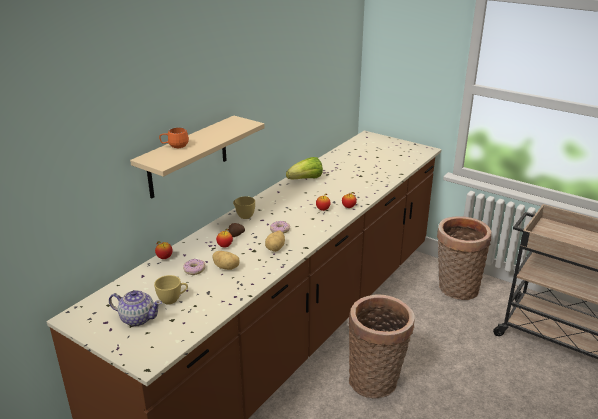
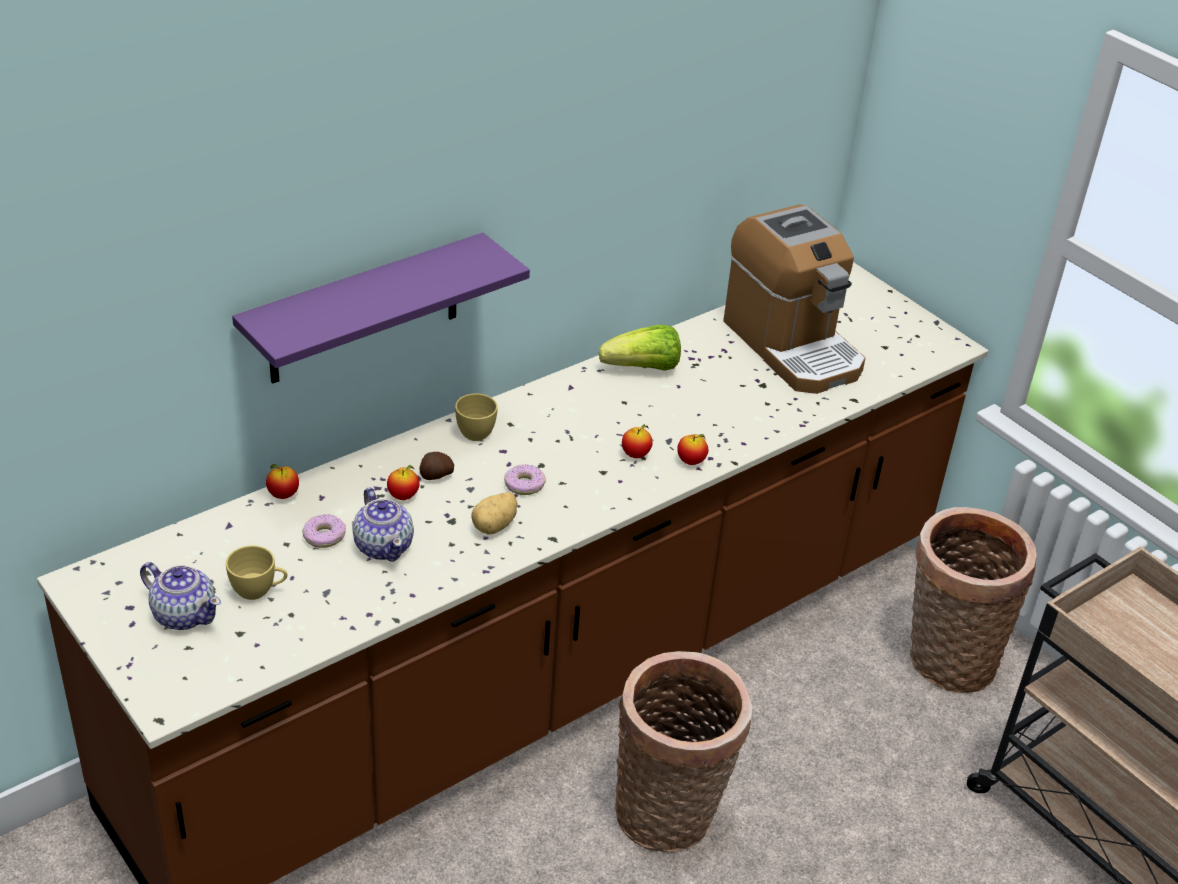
camera: 15 degrees right, 10 degrees up
(174, 147) = (326, 299): orange mug -> none
(188, 157) = (364, 310): beige shelf -> purple shelf
(226, 267) = (384, 546): potato -> teapot
(363, 161) = (792, 346): none -> coffee machine

